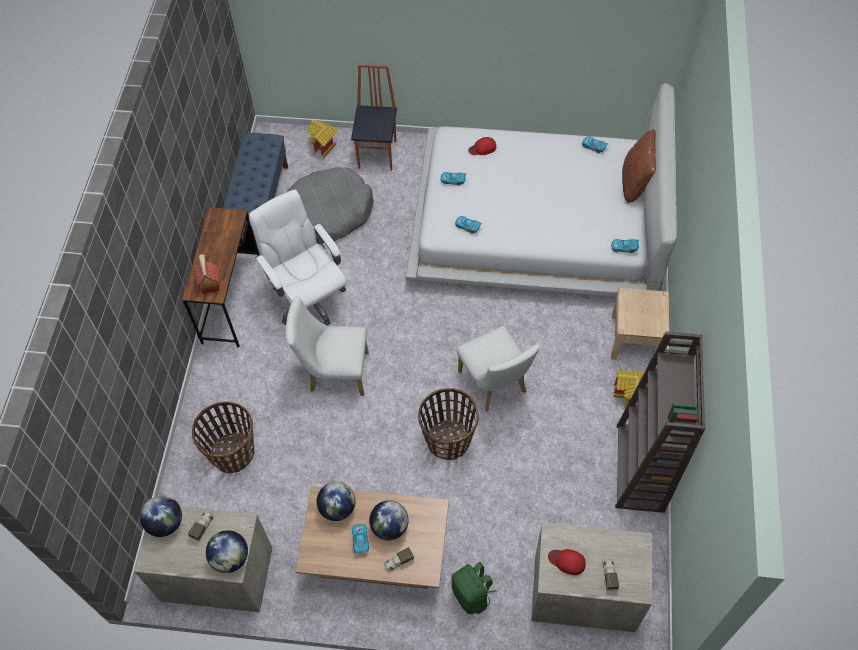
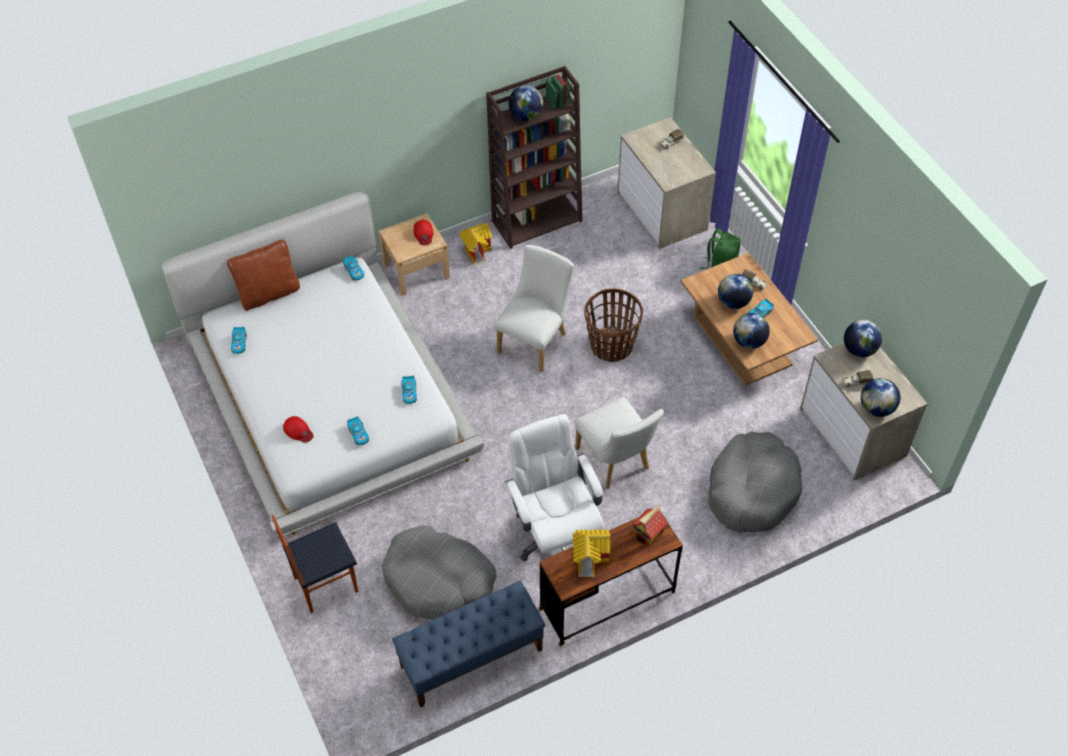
camera: 125 degrees left, 5 degrees down
(233, 453) = (752, 490): basket -> grey dog bed
(308, 297) = (554, 534): white office chair -> white office chair turned 135 degrees clockwise
(324, 147) = (348, 645): toy house -> toy house (590, 558)
(567, 561) = (681, 167): red cap -> red cap (423, 234)
(674, 385) = (526, 116): none -> globe

